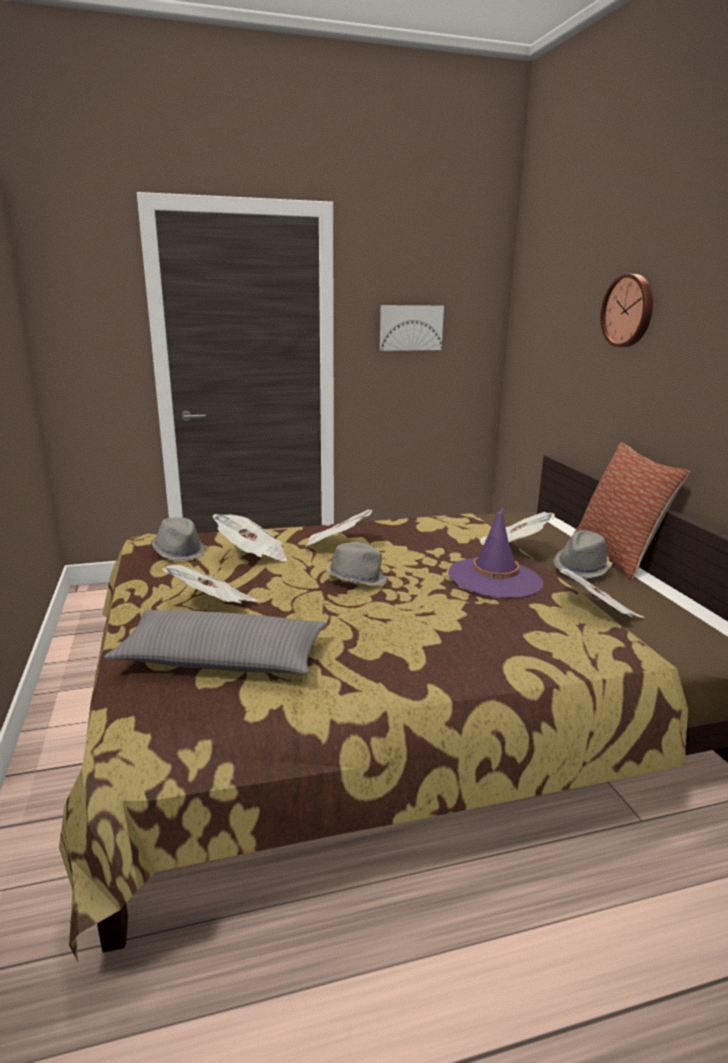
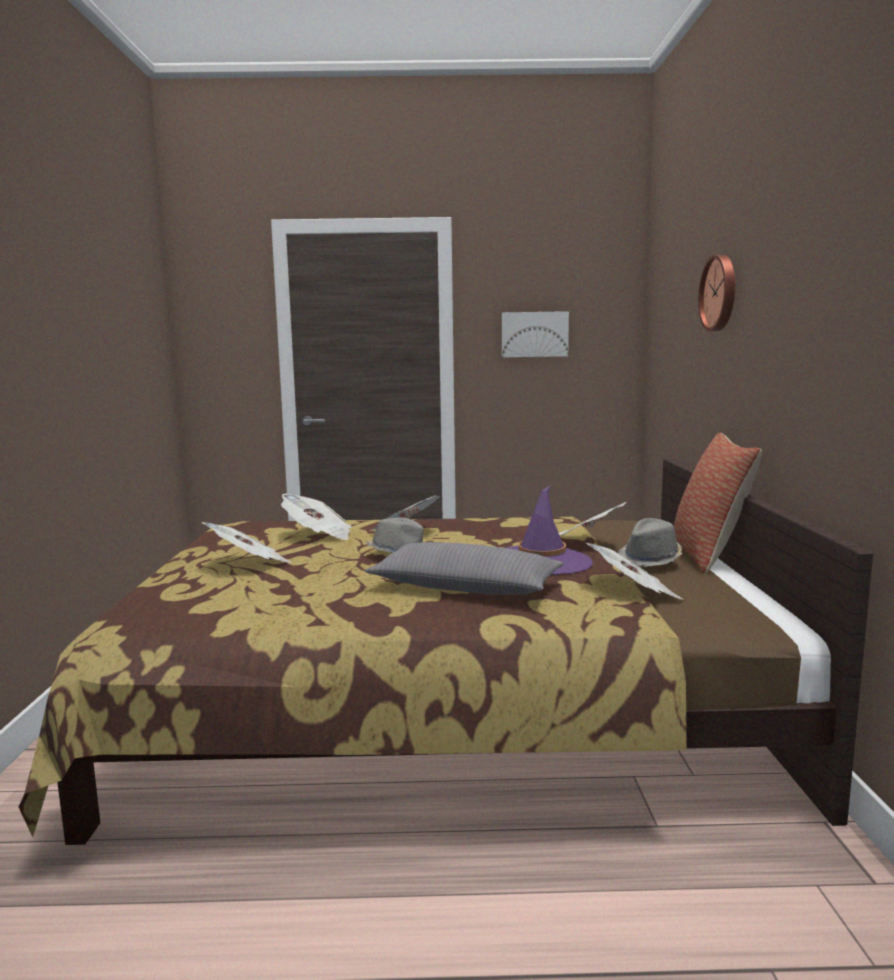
camera: 15 degrees right, 10 degrees down
(179, 552) = (255, 530): grey hat -> none
(222, 659) = (225, 597): grey pillow -> grey pillow (465, 587)

